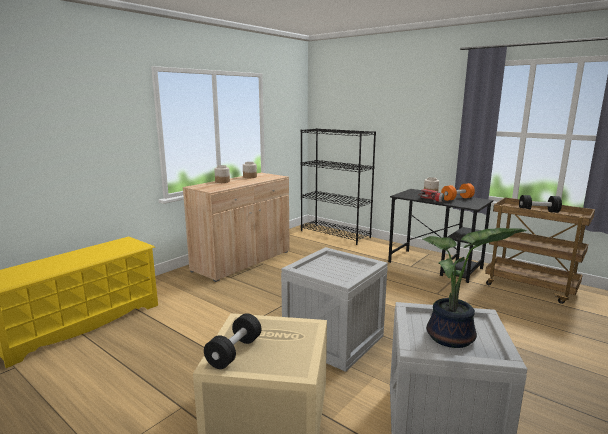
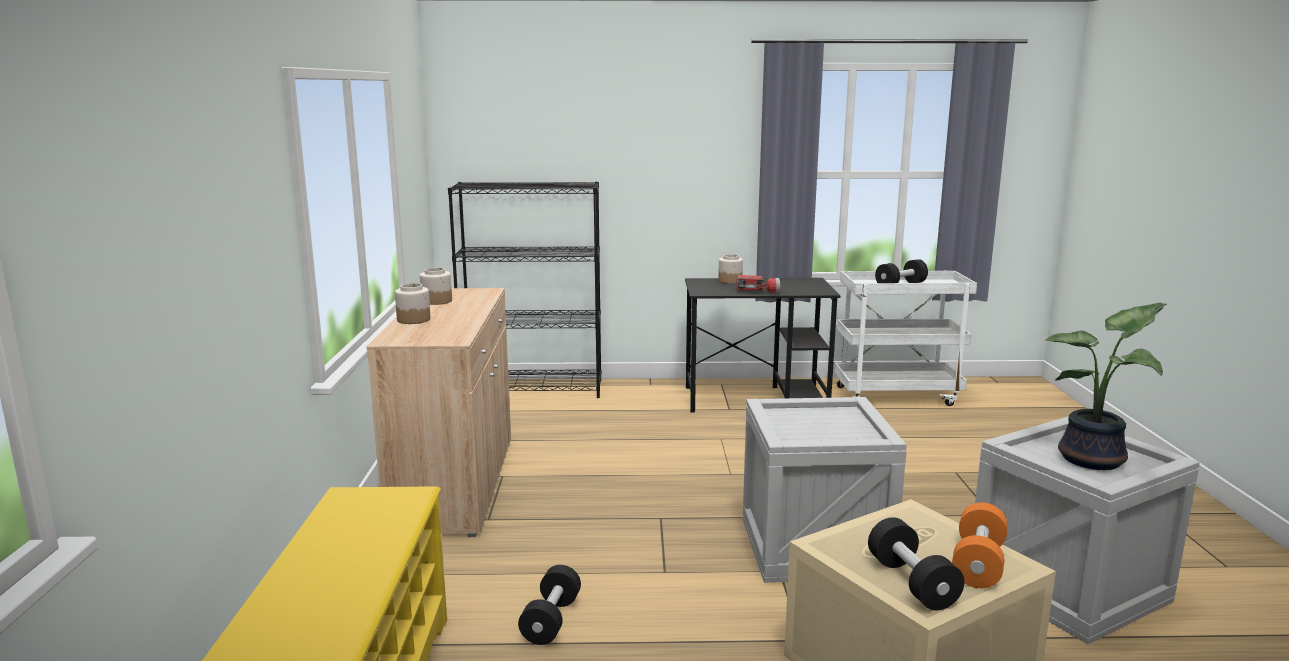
camera: 40 degrees left, 0 degrees up
(184, 320) = (551, 620): none -> black dumbbell
(457, 199) = (782, 284): orange dumbbell -> orange dumbbell (978, 564)
(531, 287) = (897, 396): brown cart -> white cart

